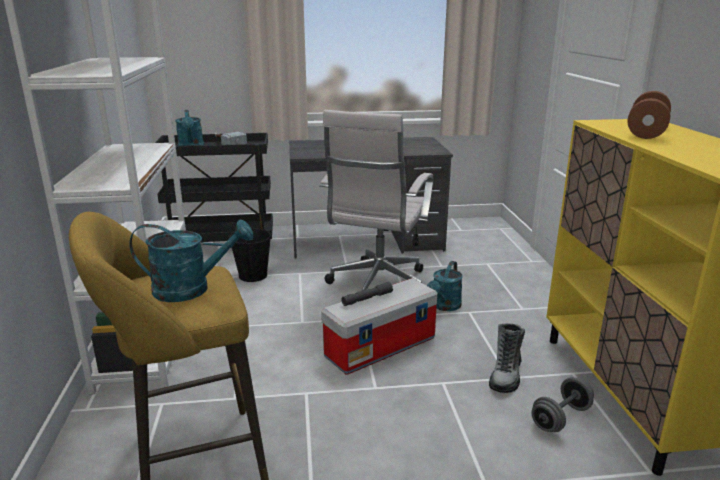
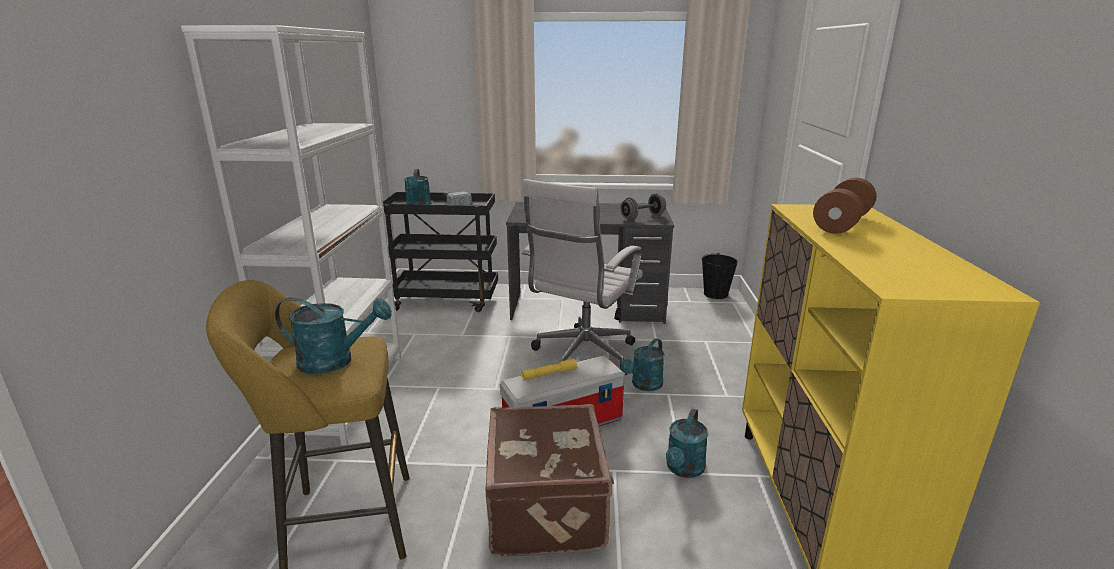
camera: 10 degrees right, 0 degrees up
(253, 275) = (464, 335): black bucket -> black bucket (716, 294)
(367, 299) = (549, 374): grey flashlight -> yellow flashlight
(393, 422) = (548, 508): none -> brown suitcase
(506, 375) = (683, 469): boot -> turquoise watering can
(560, 418) = (727, 526): grey dumbbell -> grey dumbbell (642, 217)

